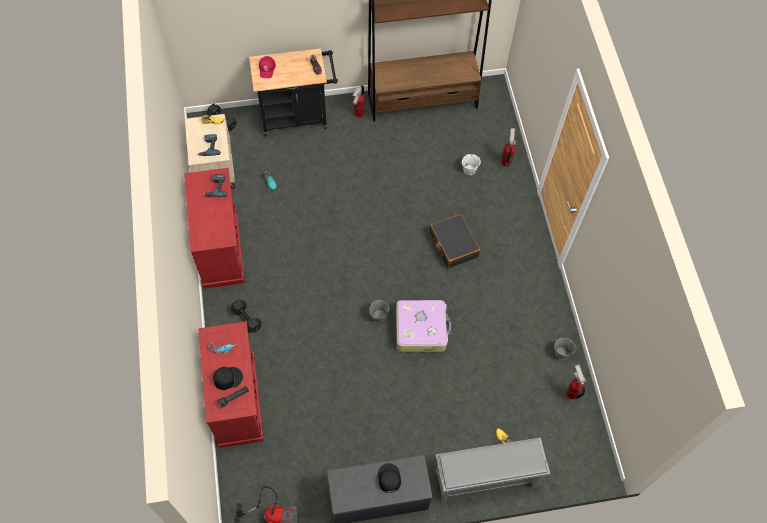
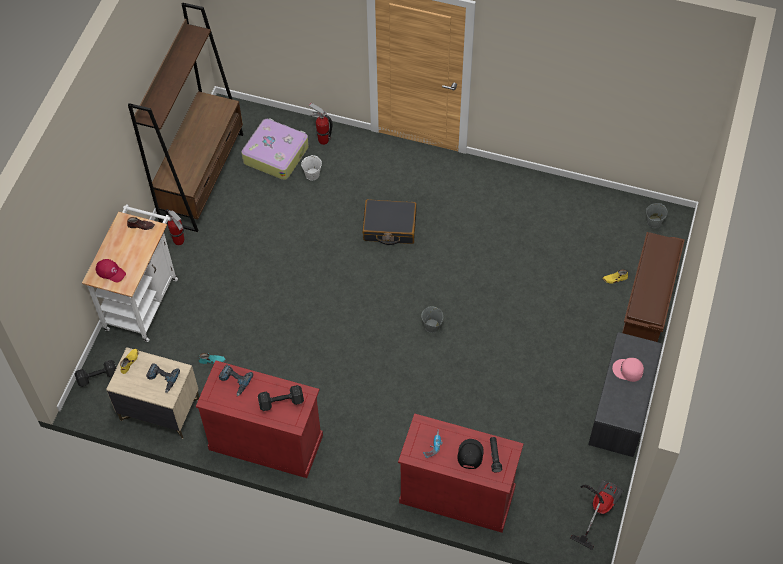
camera: 60 degrees left, 5 degrees down
(247, 319) = (369, 449): black dumbbell -> black dumbbell (282, 402)
(298, 116) = (143, 299): black cart -> white cart
(388, 478) = (628, 370): black cap -> pink cap
(421, 329) = (466, 295): suitcase -> suitcase (276, 154)
(484, 479) = (646, 312): grey shoe rack -> brown shoe rack
(562, 353) = (553, 193): grey bucket -> grey bucket (654, 222)
(571, 394) = (597, 205): fire extinguisher -> none

